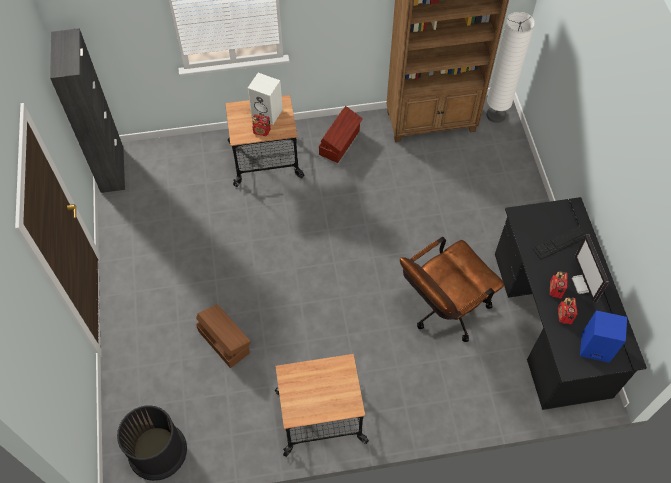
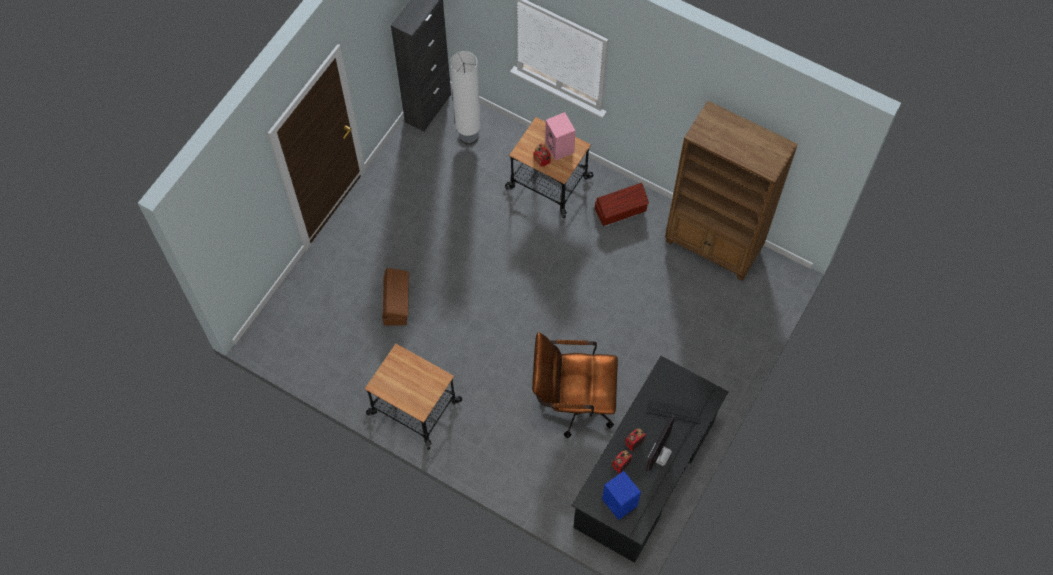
camera: 40 degrees right, 5 degrees up
(157, 451) = (290, 344): black trash can -> none
(268, 112) = (560, 148): white speaker -> pink speaker
(496, 115) = (774, 279): white floor lamp -> white floor lamp (469, 136)

